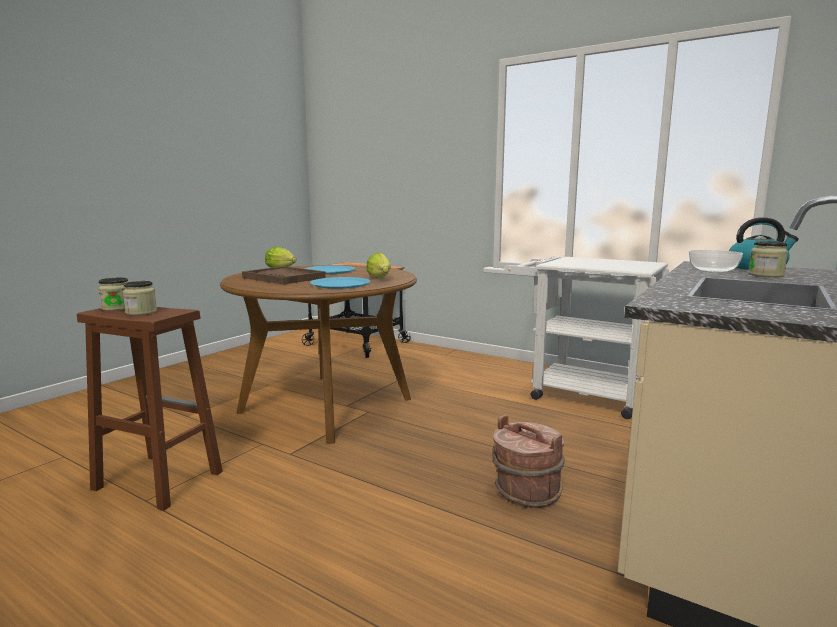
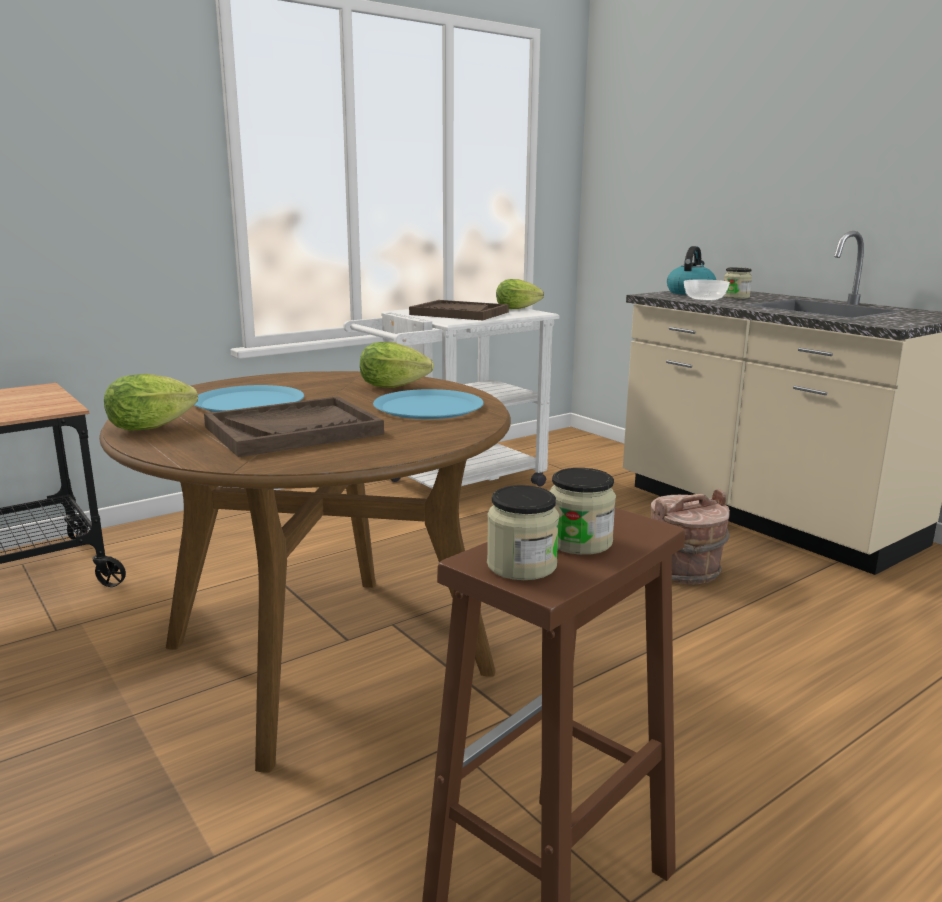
camera: 70 degrees left, 5 degrees up
(590, 262) = (459, 313): none -> brown tray
(648, 267) = (519, 309): none -> lettuce

